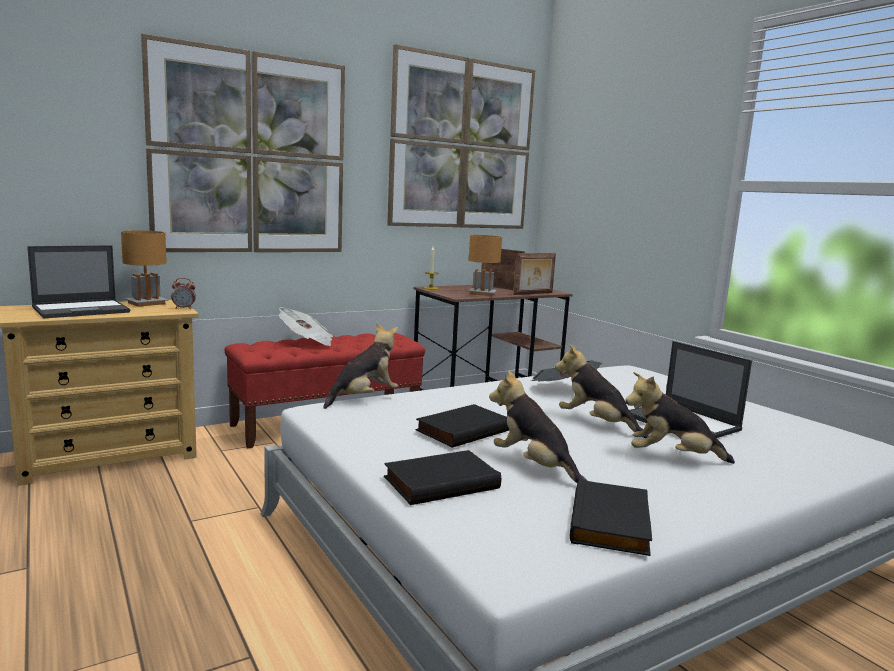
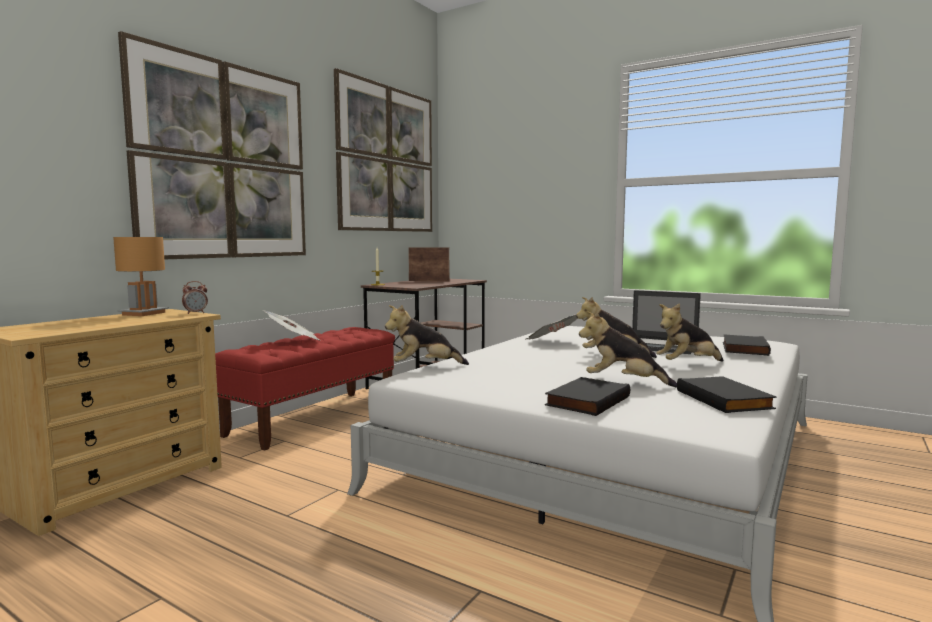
camera: 25 degrees left, 5 degrees down
(82, 310) = (87, 323): laptop -> none
(364, 398) = (425, 367): plush toy -> plush toy turned 120 degrees counterclockwise
(462, 430) = (539, 371): black book -> black book (743, 348)
(482, 294) = (426, 284): brown table lamp -> none
(533, 294) = (462, 281): picture frame -> none

